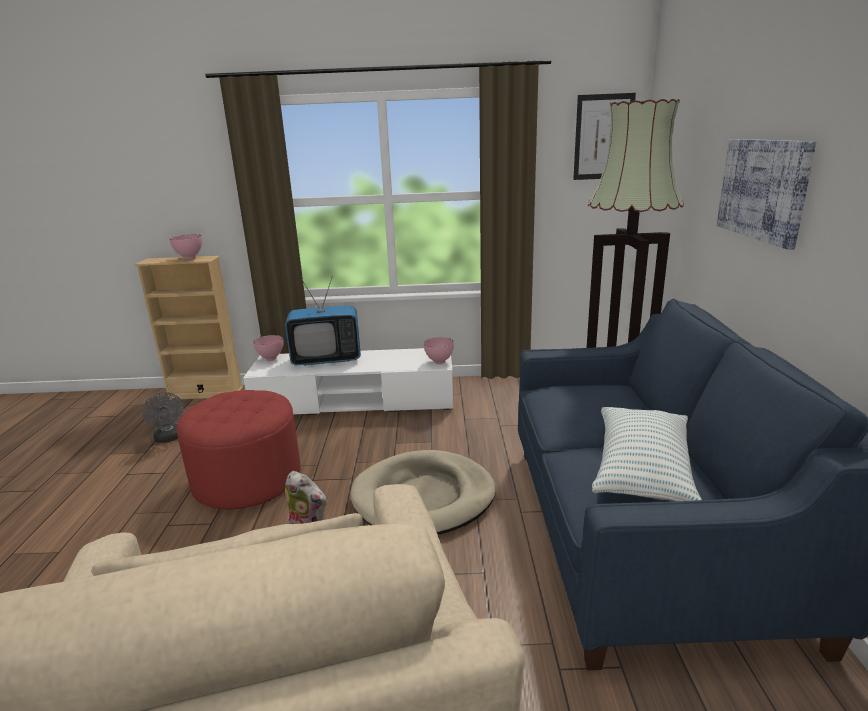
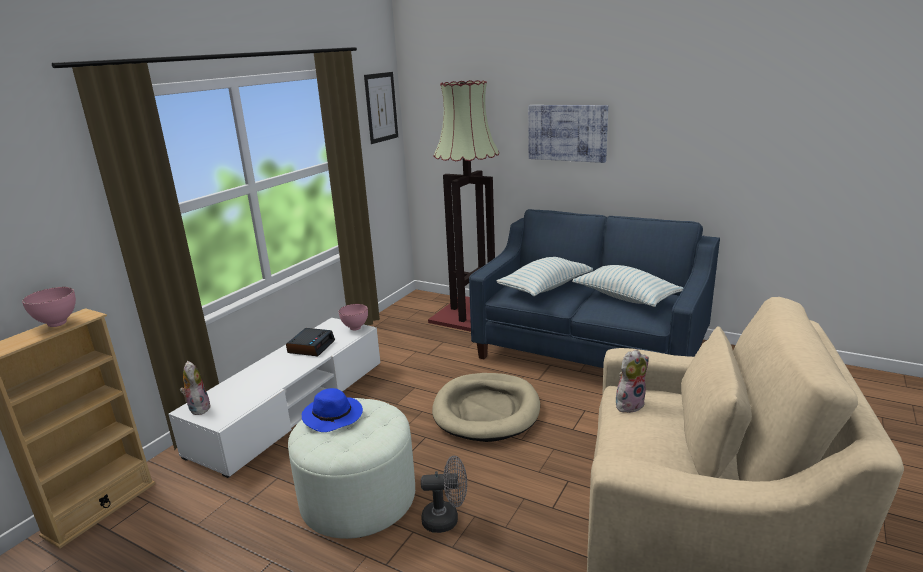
camera: 60 degrees left, 0 degrees up
(170, 438) = (188, 552): grey fan -> grey fan (446, 519)
(244, 398) = (333, 416): none -> blue hat
(247, 479) = (358, 498): red ottoman -> white ottoman
(271, 359) = (198, 408): pink bowl -> plush toy
(327, 359) = (258, 376): television -> none
(389, 359) = (311, 346): none -> alarm clock
(594, 406) = (545, 288): none -> pillow

